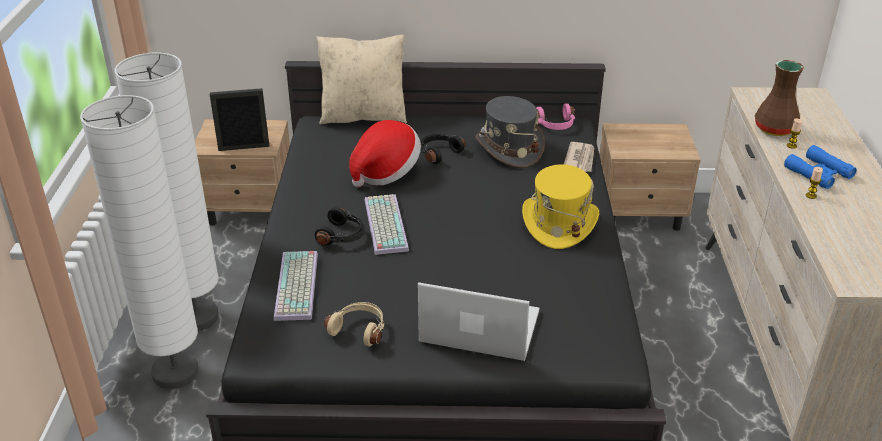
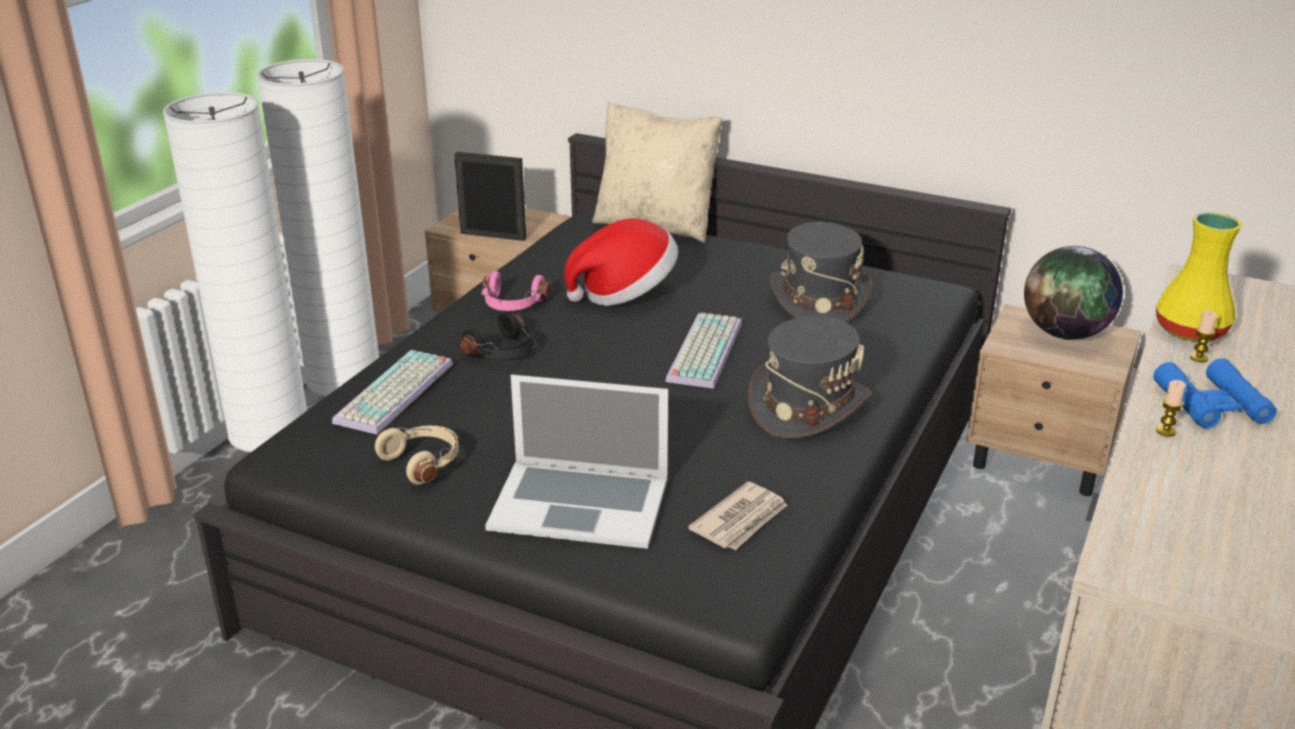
camera: 25 degrees right, 5 degrees down
(384, 224) = (567, 350): keyboard -> keyboard (703, 350)
(438, 153) = (715, 286): black headphones -> none
(479, 327) = (580, 503): laptop -> laptop turned 150 degrees clockwise
(555, 125) = (913, 286): pink headphones -> pink headphones (512, 305)
(559, 223) = (808, 406): yellow hat -> grey hat
(580, 159) = (912, 335): newspaper -> newspaper (741, 520)
(649, 135) = (1065, 334): none -> globe
(774, 128) = (1190, 329): brown vase -> yellow vase

